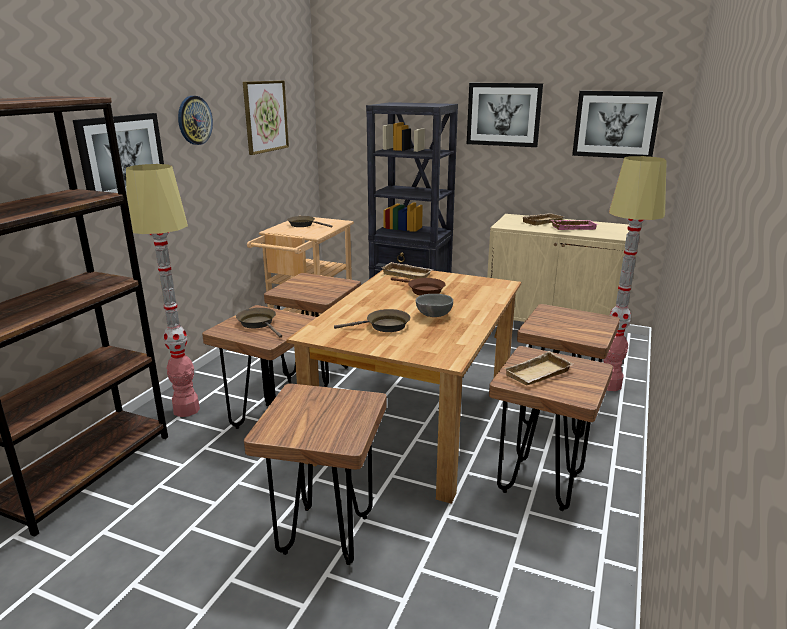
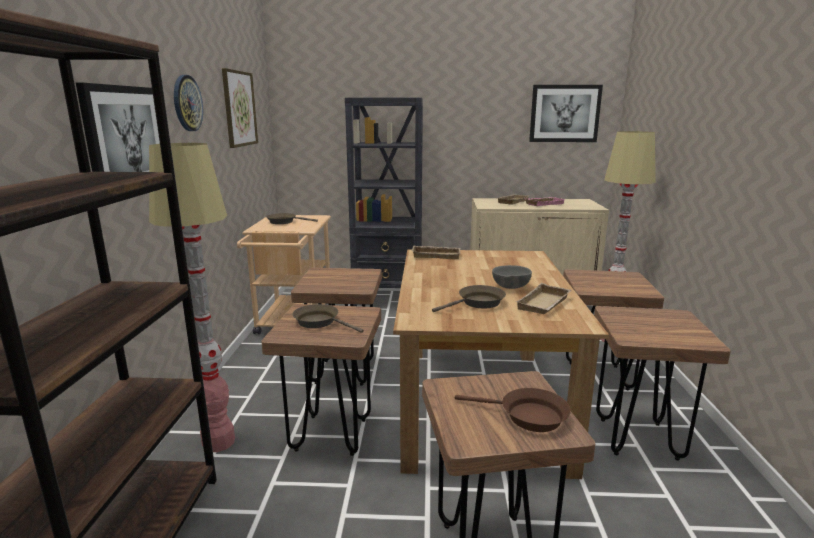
camera: 20 degrees left, 5 degrees down
(423, 290) = (470, 267): brown frying pan -> brown frying pan (527, 416)
(503, 114) = (466, 107): picture -> none
(539, 374) = (646, 328): beige tray -> beige tray (545, 304)

